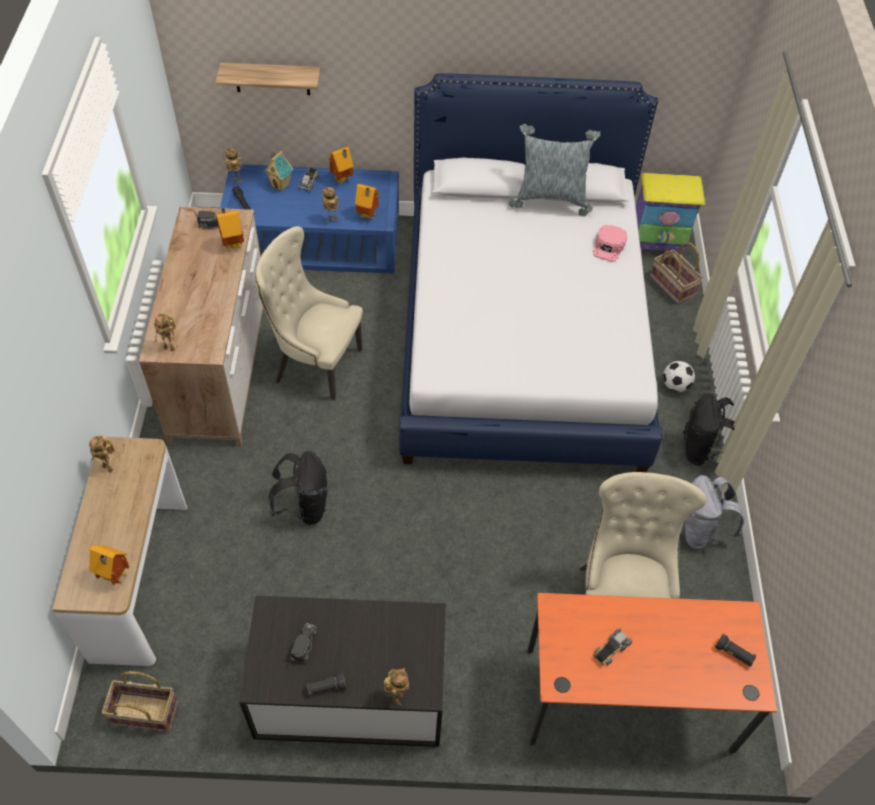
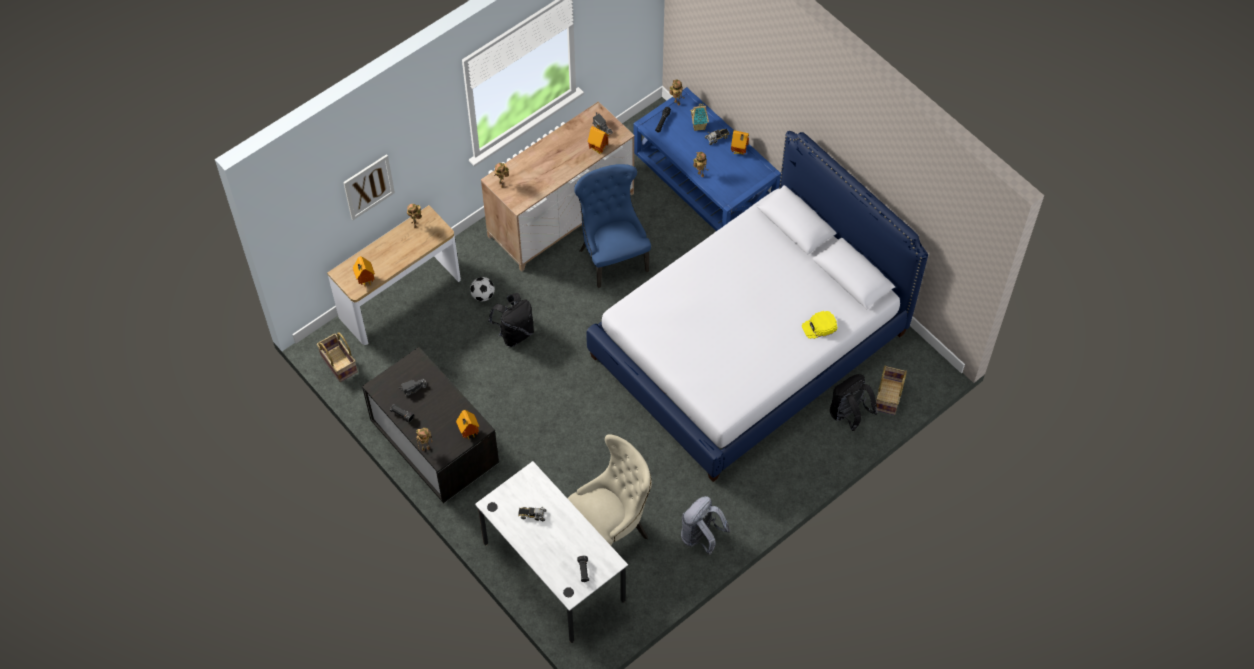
camera: 50 degrees right, 5 degrees up
(35, 443) = (368, 187): none -> picture
(272, 78) = (718, 58): shelf -> none
(316, 364) = (613, 258): beige chair -> blue chair
(367, 216) = (724, 189): toy house -> toy house (468, 434)
(549, 202) = (823, 270): pillow -> none
(609, 246) = (819, 327): pink cap -> yellow cap
(627, 699) = (553, 571): orange desk -> white desk
(658, 244) = (919, 362): nightstand -> none
(675, 385) = (801, 453): football -> football (483, 295)
(702, 450) = (764, 501): black backpack -> black backpack (849, 415)

